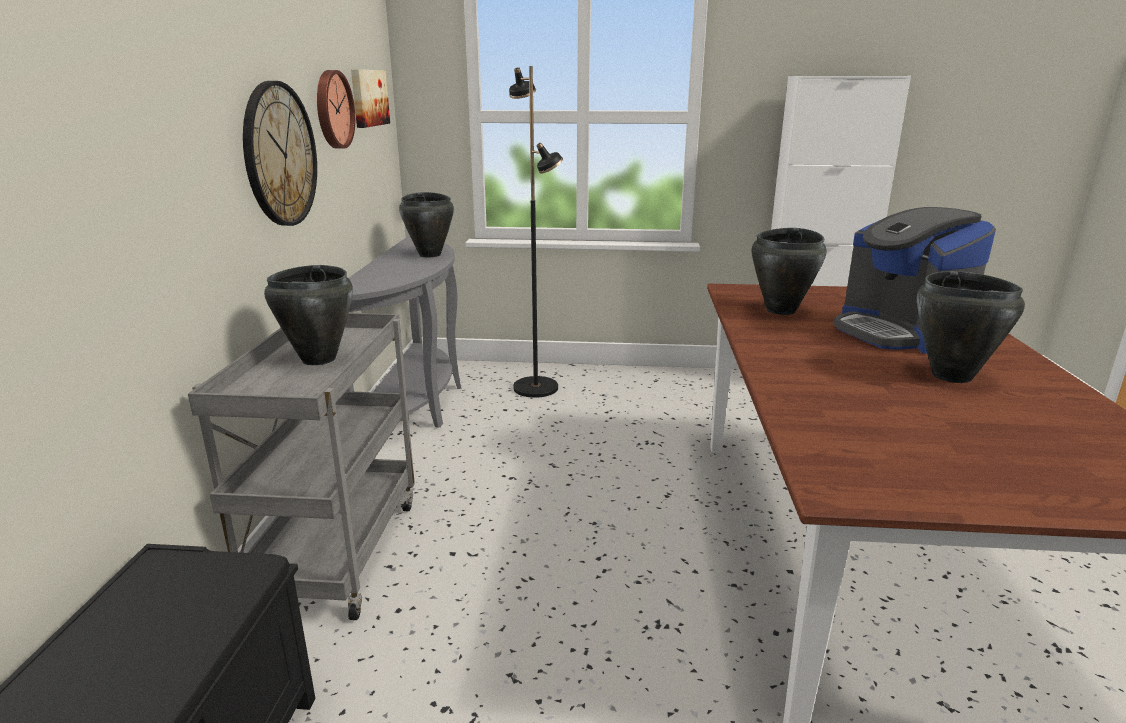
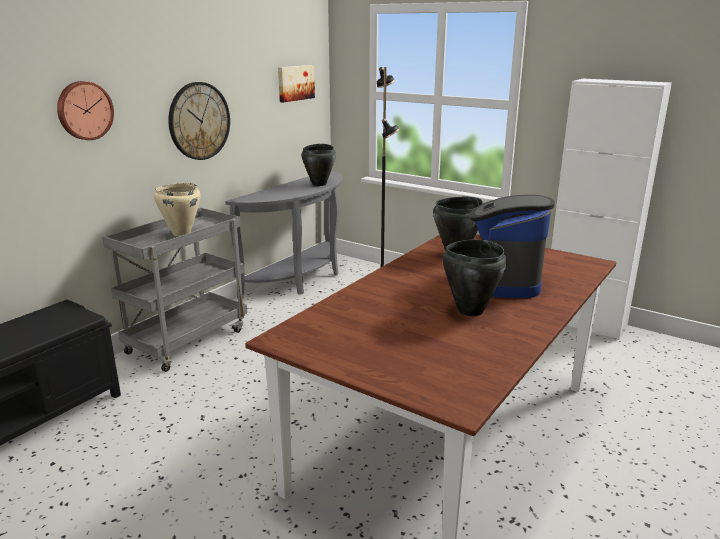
camera: 30 degrees right, 0 degrees up
(318, 359) = (181, 233): black cooking pot -> beige cooking pot
(332, 109) = (254, 93): wall clock -> wall clock (84, 110)

